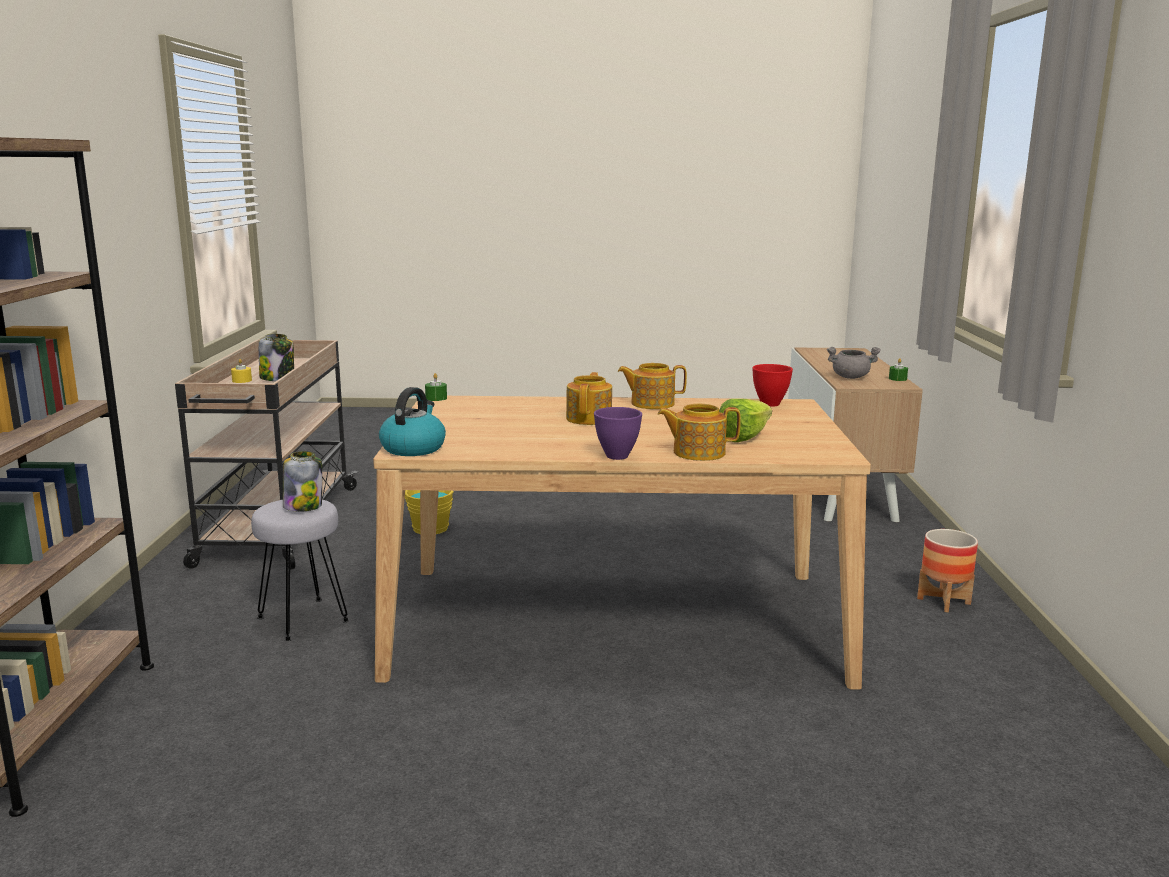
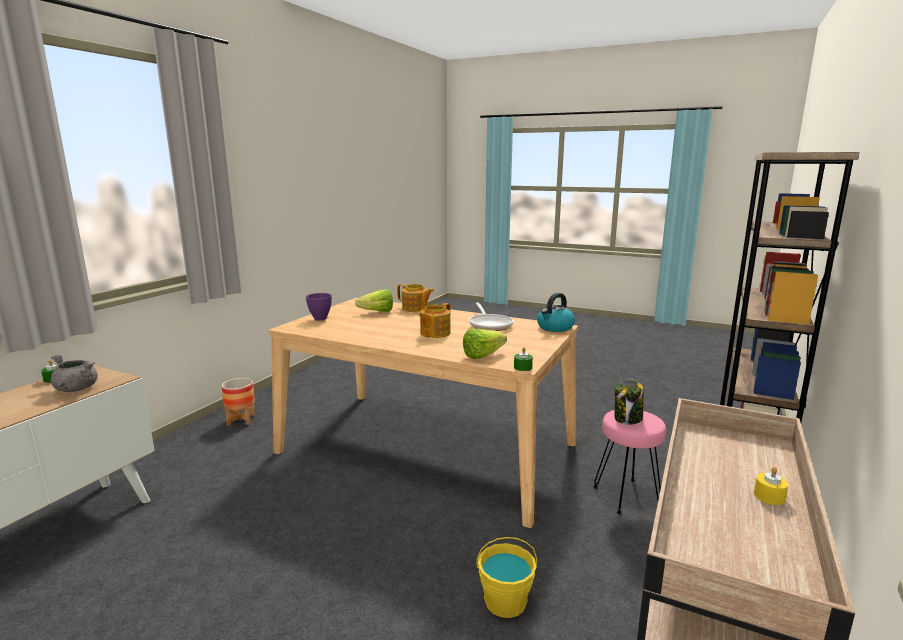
camera: 155 degrees left, 0 degrees up
(278, 378) = (715, 492): jar -> none
(303, 619) = (626, 497): grey stool -> pink stool
(487, 404) = (486, 355): none -> lettuce
(525, 440) = (490, 325): none -> frying pan
(616, 456) = (455, 311): purple bowl -> purple bowl (321, 318)
(651, 404) = (375, 339): teapot -> none
(771, 404) = (305, 329): red bowl -> none

